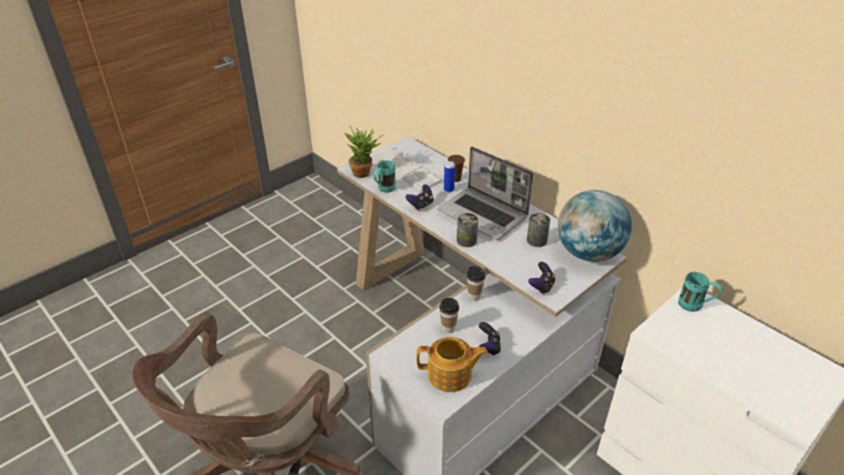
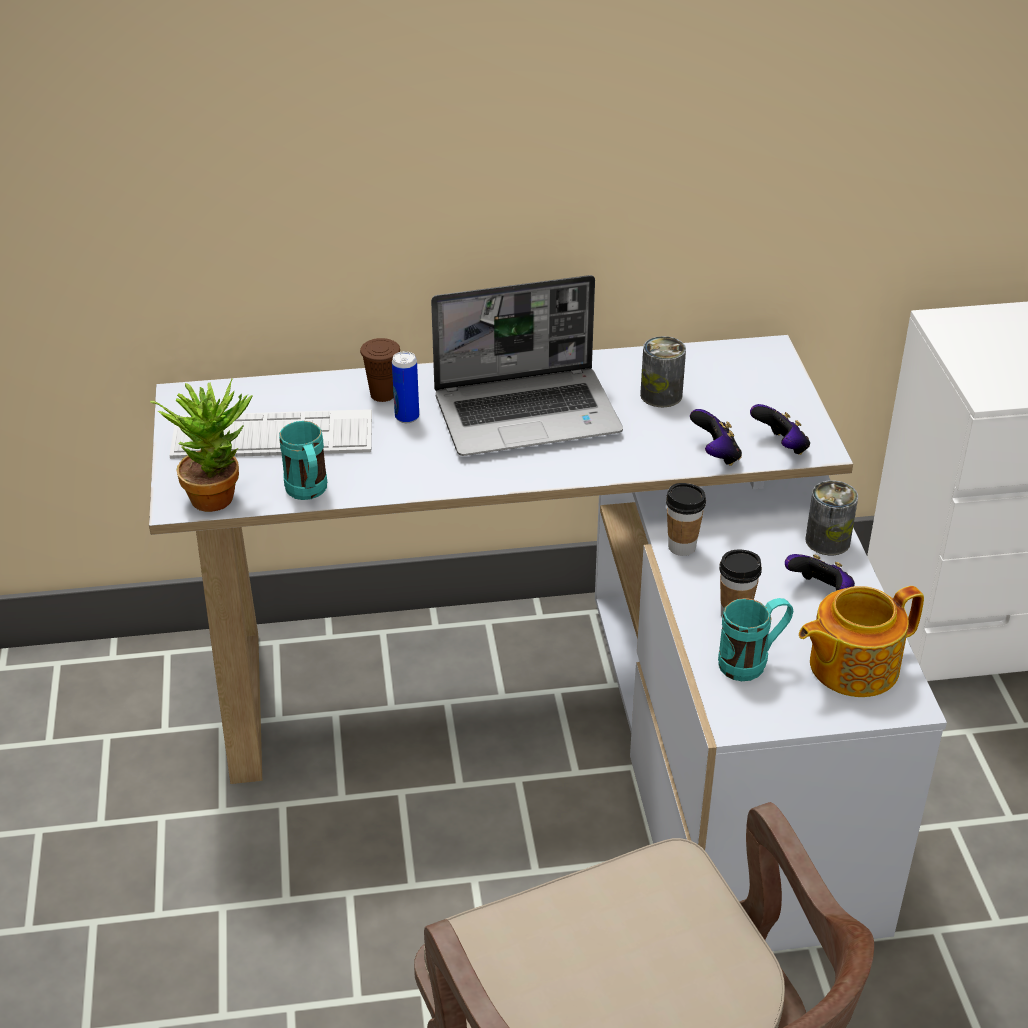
camera: 55 degrees left, 0 degrees up
(421, 205) = (417, 471): game controller -> game controller (715, 455)
(450, 375) = (851, 666): teapot -> teapot turned 150 degrees counterclockwise
(466, 240) = (581, 467): can -> can (827, 541)
(588, 253) = (744, 363): globe -> none
(695, 306) = (967, 331): turquoise mug -> turquoise mug (752, 663)

